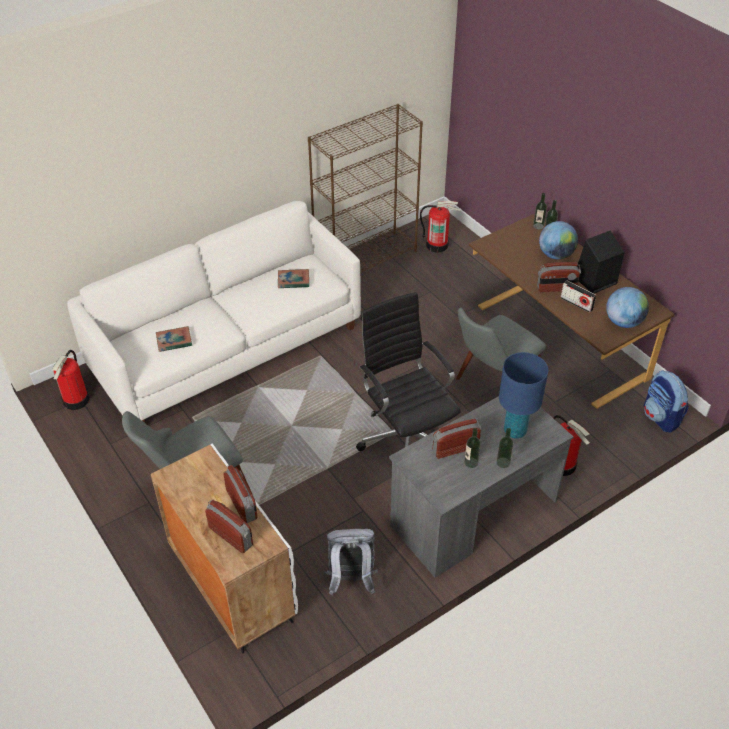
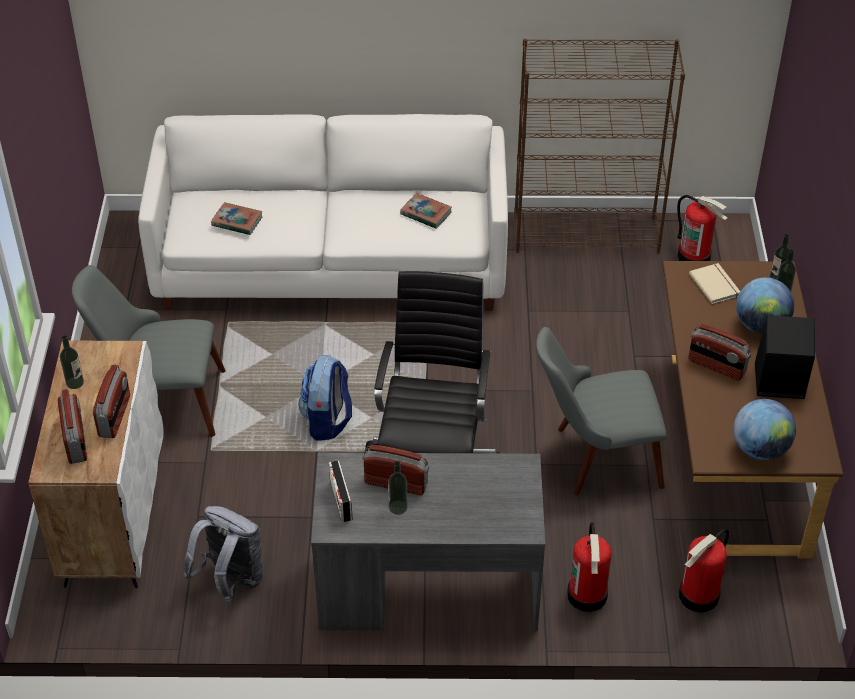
camera: 35 degrees right, 0 degrees up
(76, 400) = (133, 246): fire extinguisher -> fire extinguisher (699, 596)
(503, 462) = (433, 527): bottle -> bottle (75, 382)
(510, 243) = (715, 284): none -> beige book
(515, 431) = (483, 501): blue table lamp -> none
(576, 303) = (722, 397): radio -> radio (341, 501)
(661, 417) = (775, 611): backpack -> backpack (327, 421)

